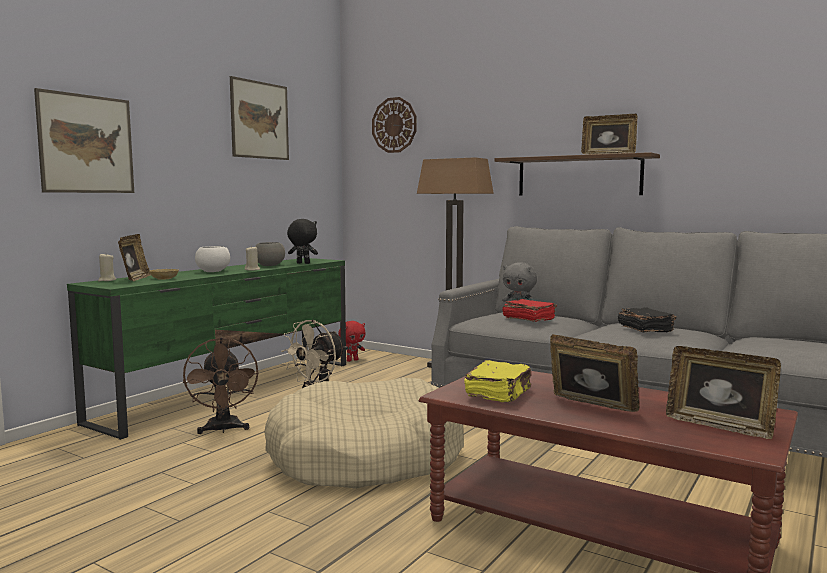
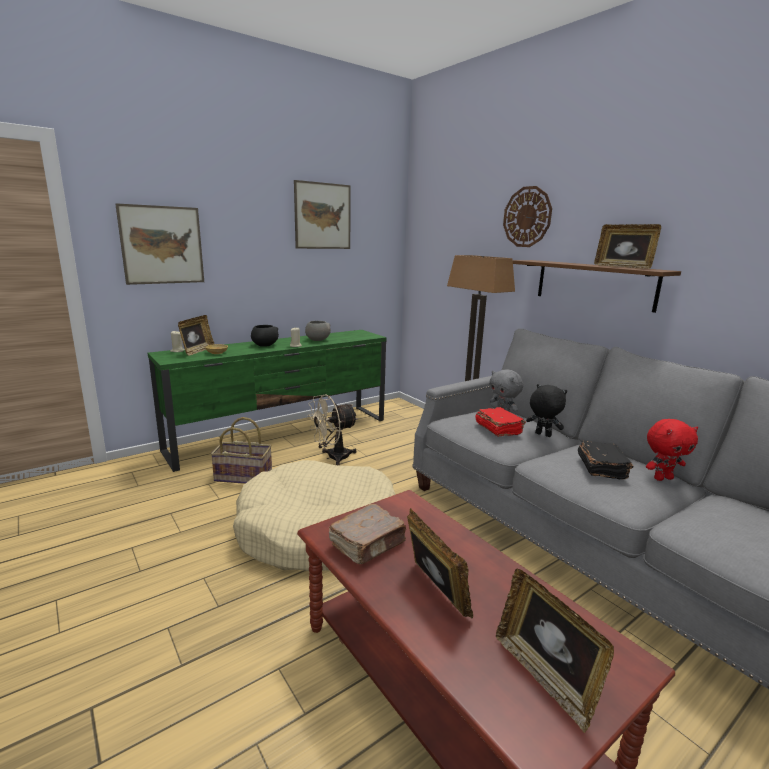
camera: 20 degrees right, 10 degrees up
(212, 271) = (264, 345): white bowl -> black bowl
(223, 430) = (244, 476): brown fan -> basket
(302, 263) = (346, 339): black plush toy -> black plush toy (542, 435)
(352, 360) = (392, 415): red plush toy -> red plush toy (662, 478)
(394, 125) = (444, 218): wall clock -> wall clock (527, 217)
(499, 394) = (368, 544): yellow book -> brown book

